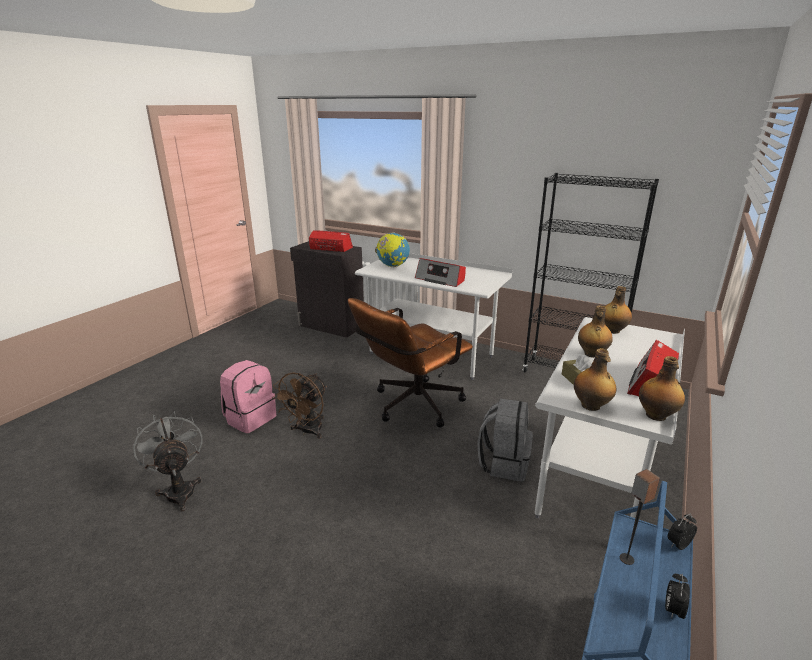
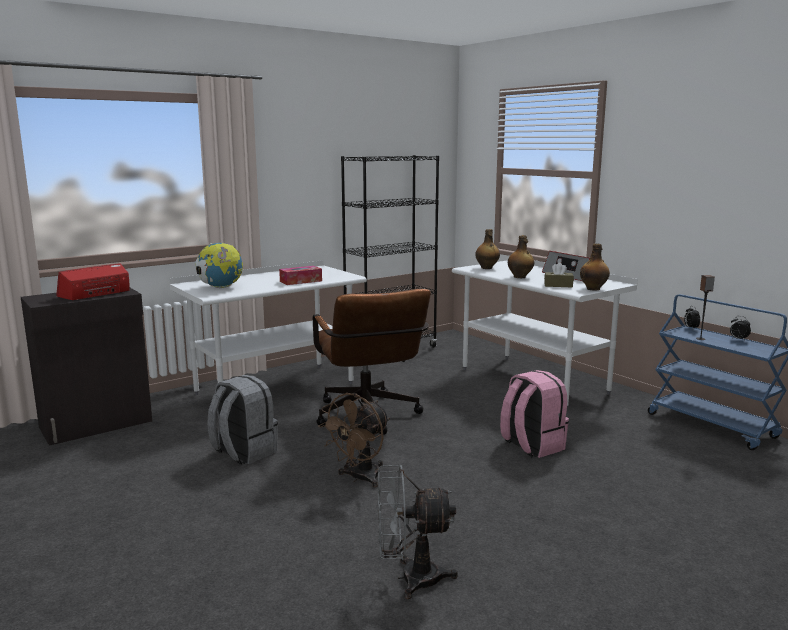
camera: 65 degrees left, 10 degrees down
(250, 418) = (286, 512): pink backpack -> pink backpack (531, 445)
(307, 431) = (359, 478): brown fan -> brown fan turned 75 degrees clockwise
(440, 279) = (301, 281): radio -> tissue box
(504, 463) = (495, 403): grey backpack -> grey backpack (243, 452)
(656, 416) = (612, 282): bottle -> none

